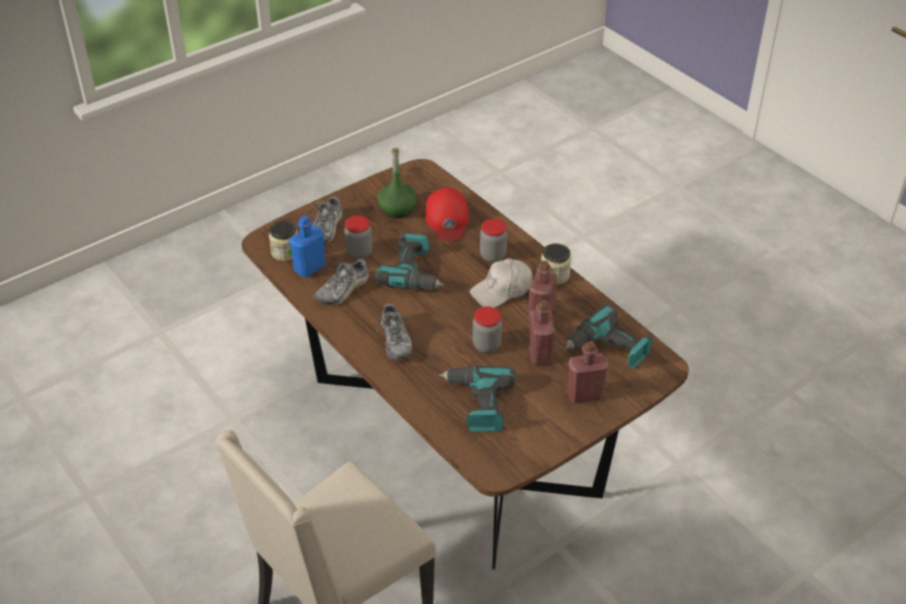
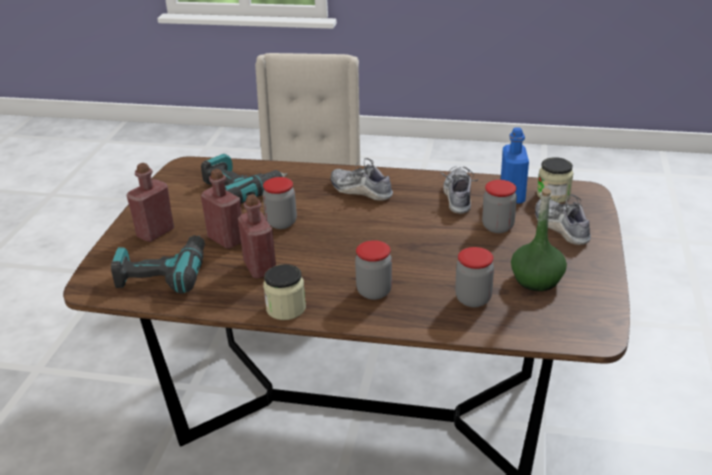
camera: 140 degrees right, 10 degrees down
(413, 273) = (424, 237): power drill -> none
(447, 219) = (473, 299): red cap -> jar
(502, 290) = (322, 267): white cap -> none

